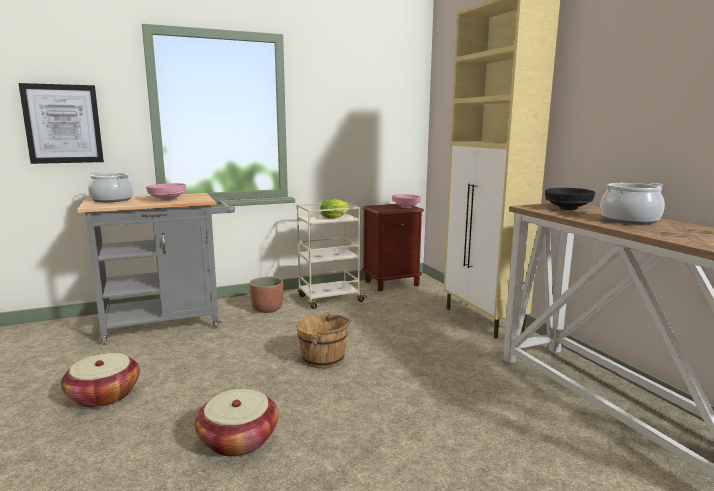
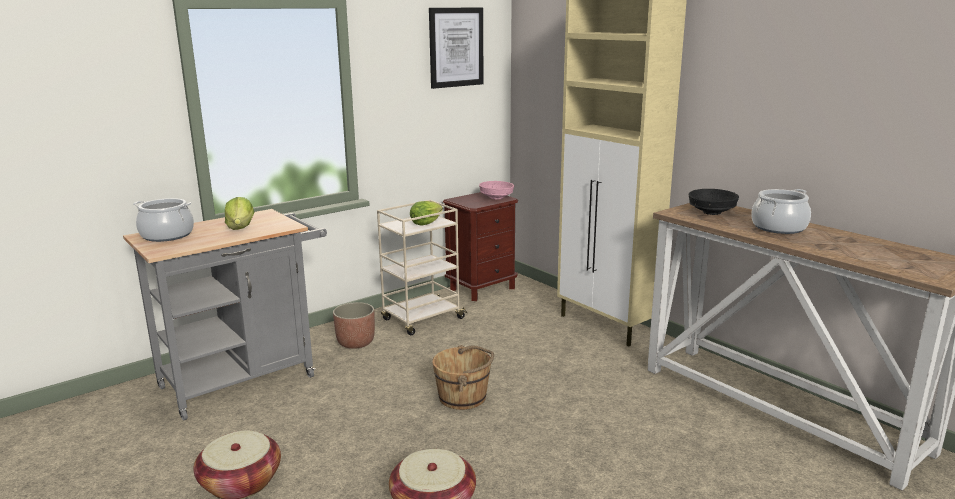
camera: 15 degrees left, 5 degrees up
(63, 124) = (78, 138): picture -> picture (456, 47)
(168, 199) = (241, 228): pink bowl -> lettuce

